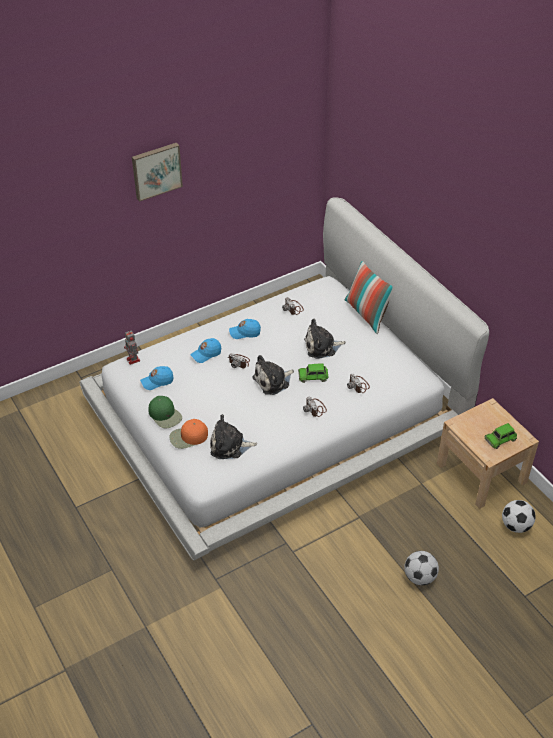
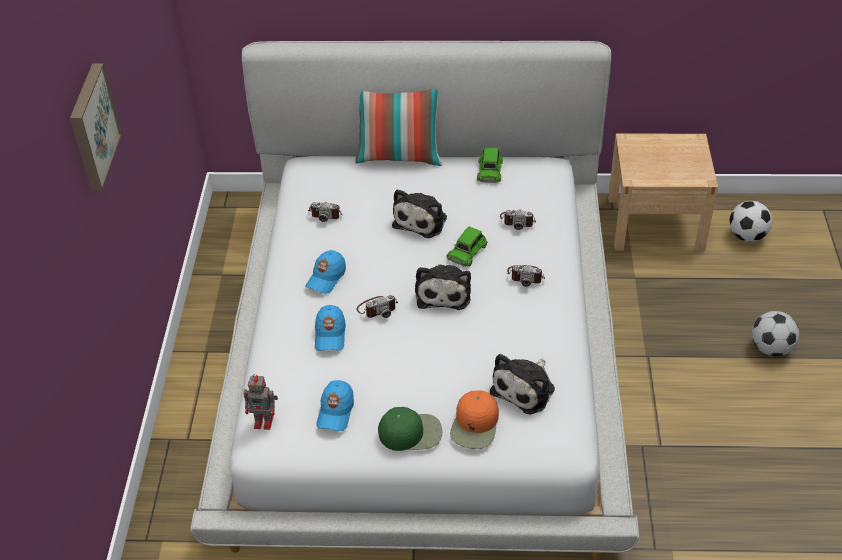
camera: 55 degrees left, 0 degrees up
(500, 439) = (682, 157): green toy car -> green toy car (489, 170)

